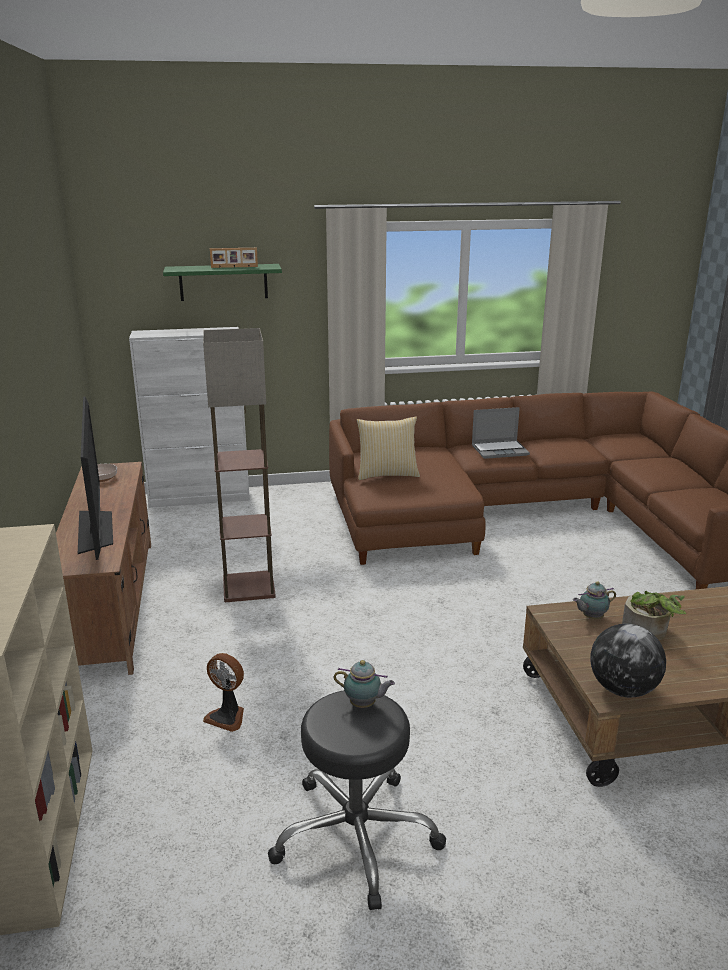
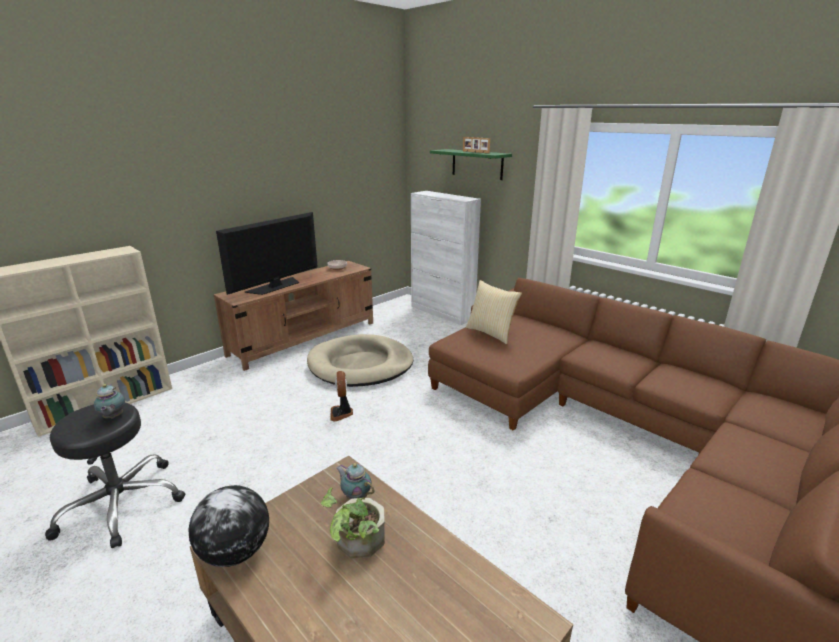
camera: 55 degrees right, 0 degrees up
(227, 717) = (221, 412): fan -> fan (341, 413)
(249, 586) = (360, 365): floor lamp -> beige dog bed
(500, 450) = (617, 358): laptop -> none

